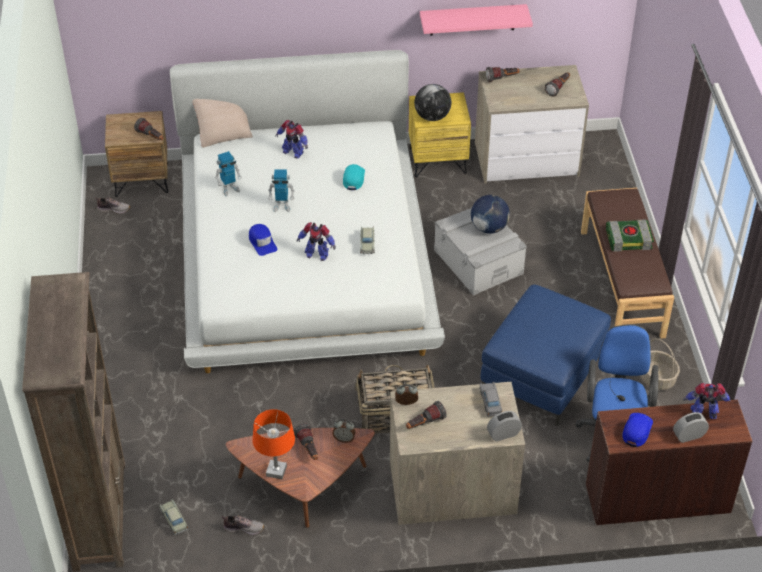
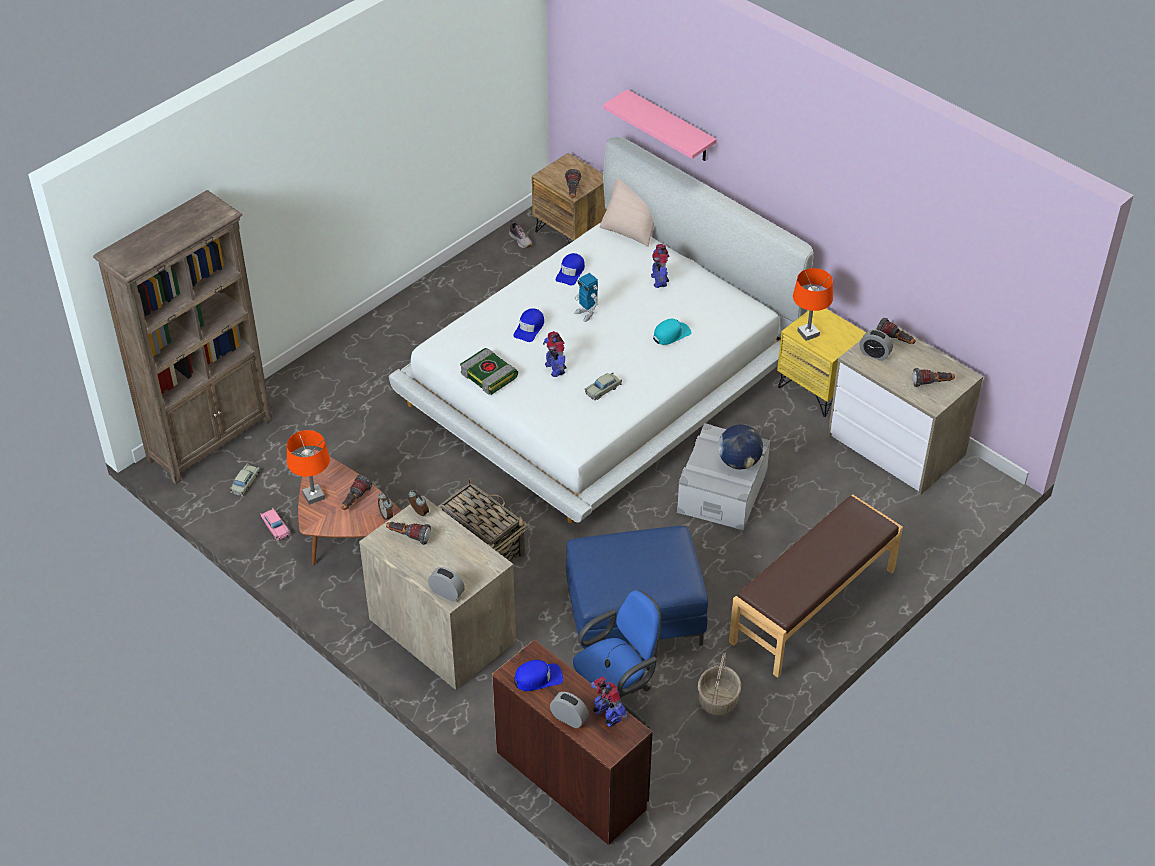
camera: 50 degrees right, 0 degrees up
(229, 189) = (570, 272): toy robot -> blue cap
(243, 528) = (275, 527): shoe -> pink toy car
(432, 117) = (808, 333): globe -> orange table lamp
(472, 19) = (890, 258): pink shelf -> pink shelf (670, 127)
(490, 402) = (474, 564): grey toy car -> none
(504, 95) = (874, 354): none -> alarm clock
(629, 238) = (820, 557): book -> book (490, 375)

